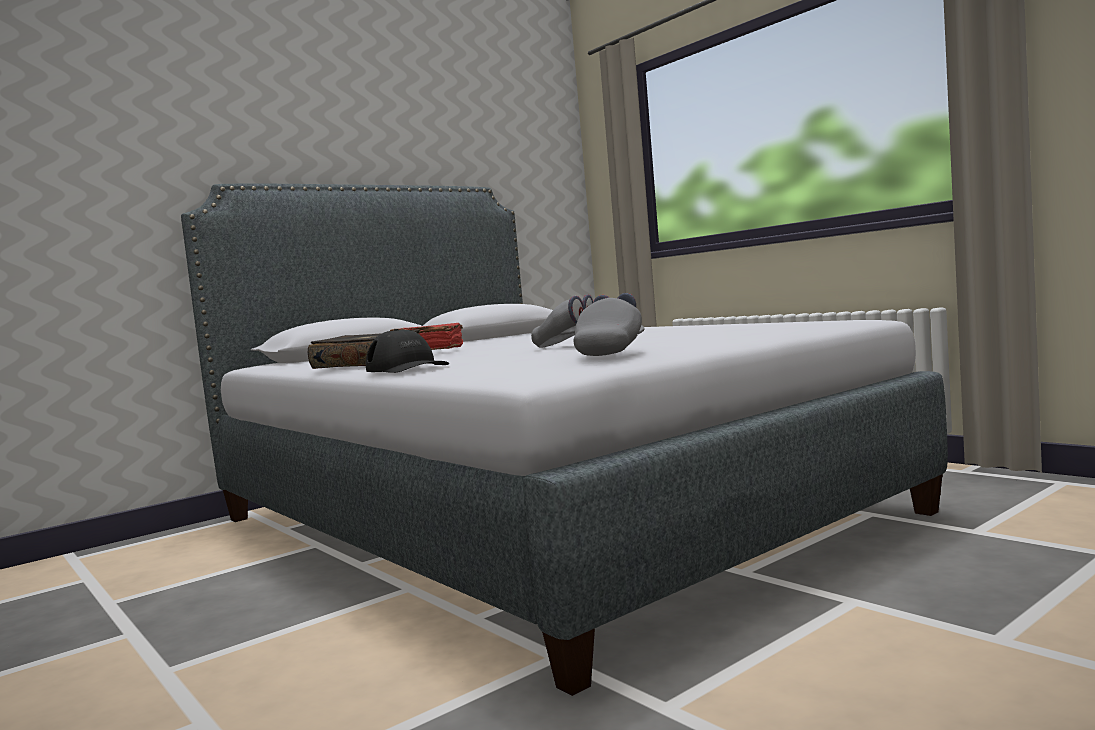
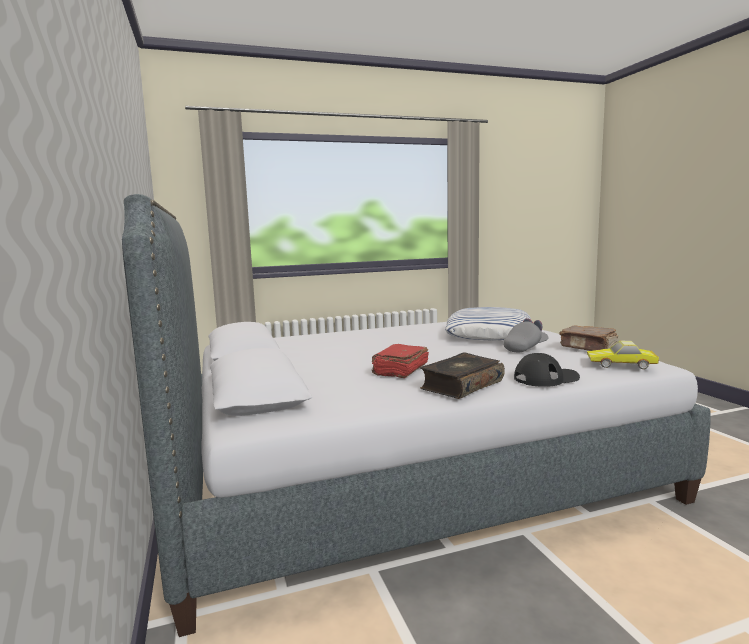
camera: 70 degrees left, 5 degrees up
(495, 366) = (622, 364): none -> toy car
(611, 351) = (588, 348): grey cap -> brown book
(709, 333) = (488, 332): none -> pillow

